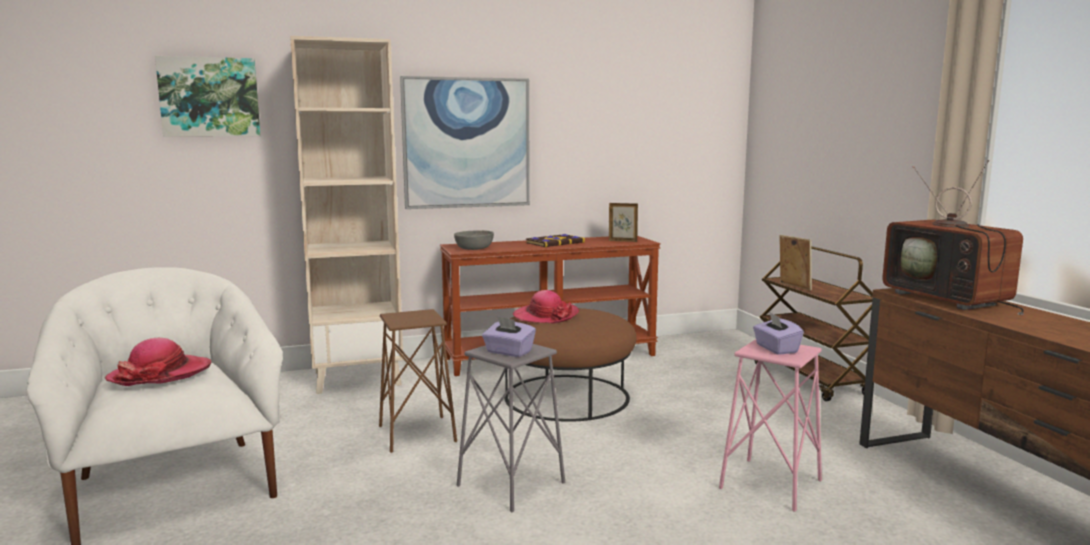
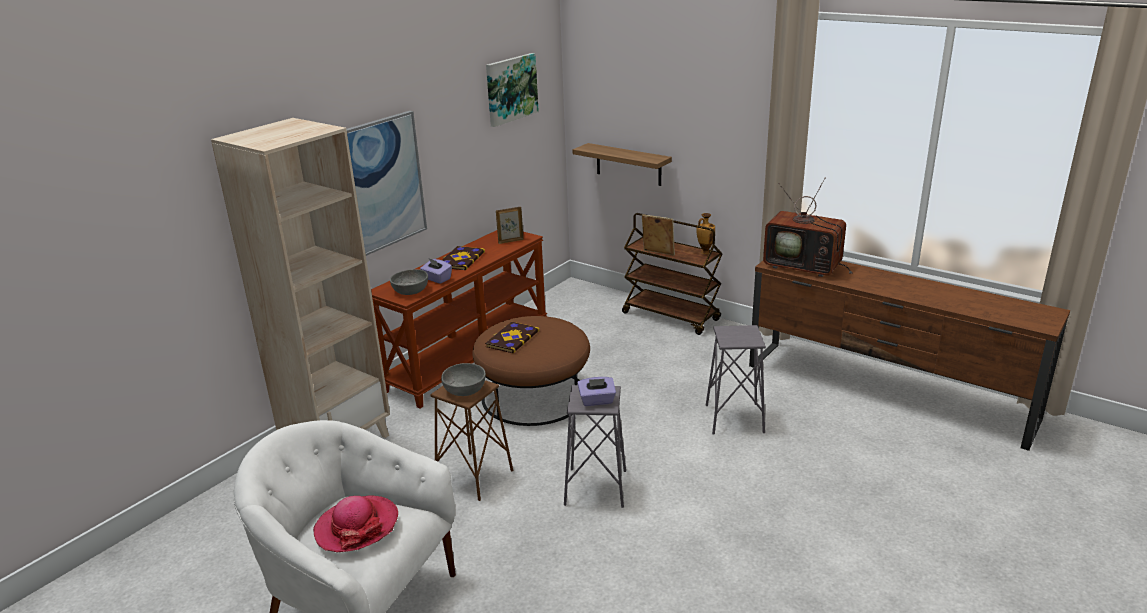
camera: 35 degrees left, 15 degrees up
(210, 97) = (134, 219): picture -> picture (511, 89)
(411, 317) = (465, 389): none -> grey bowl
(545, 316) = (512, 339): hat -> book
(770, 484) = (735, 418): pink stool -> grey stool
(776, 349) = (737, 335): purple tissue box -> purple tissue box (437, 279)
(796, 189) = (628, 164): none -> shelf
(855, 294) = (705, 252): none -> vase

